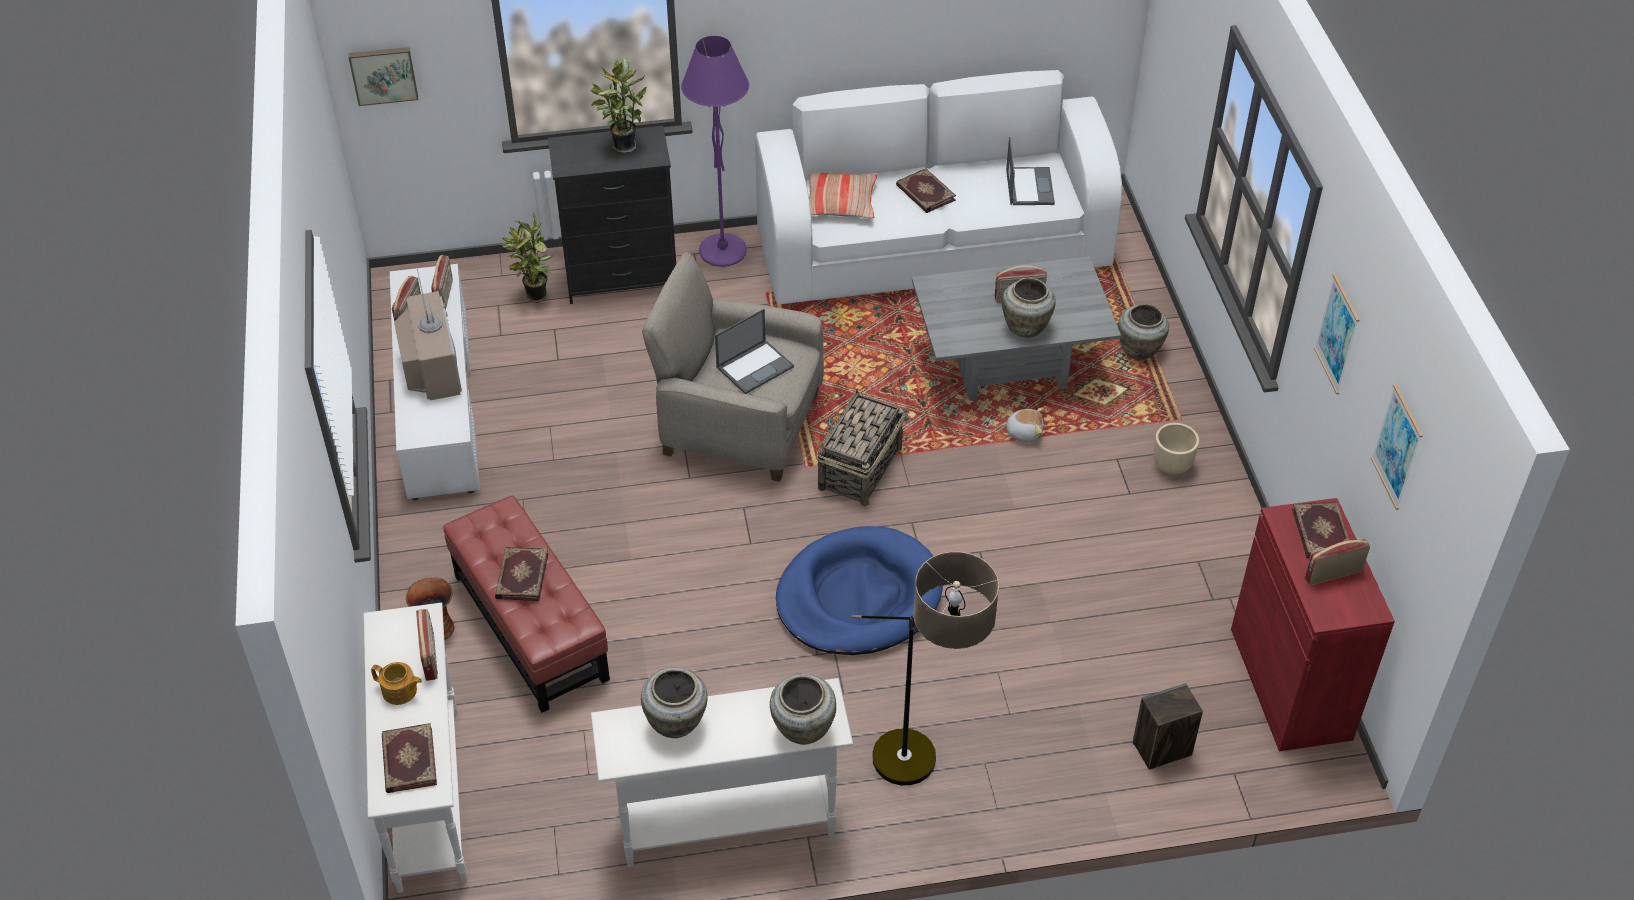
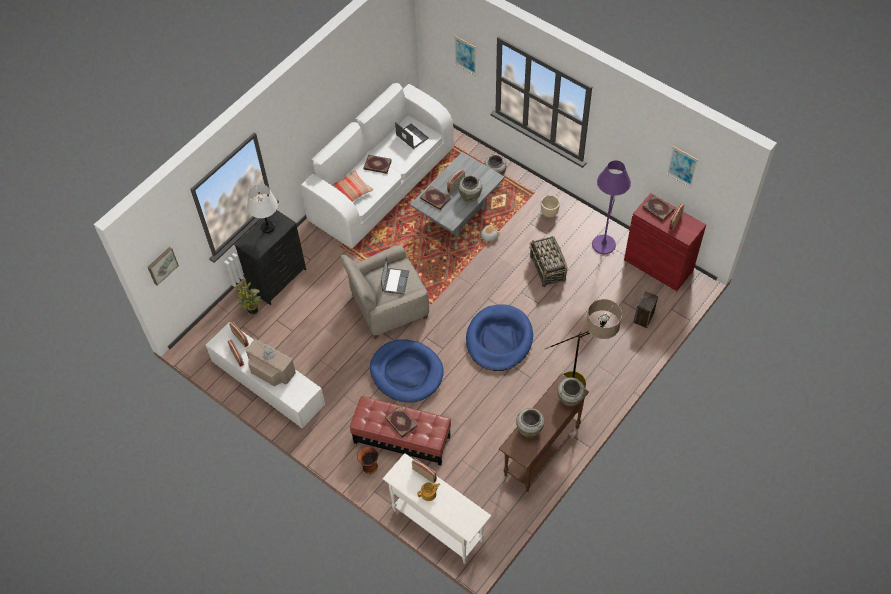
camera: 40 degrees left, 10 degrees up
(408, 760) = (460, 513): book -> book (435, 199)
(622, 145) = (268, 227): potted plant -> white table lamp
(653, 537) = (406, 372): none -> blue dog bed
(723, 251) = (304, 240): purple floor lamp -> purple floor lamp (603, 245)
(726, 822) = (541, 451): white console table -> brown console table
(859, 469) = (449, 292): basket -> basket (547, 269)
(1337, 334) = (625, 136): picture -> picture (465, 55)

